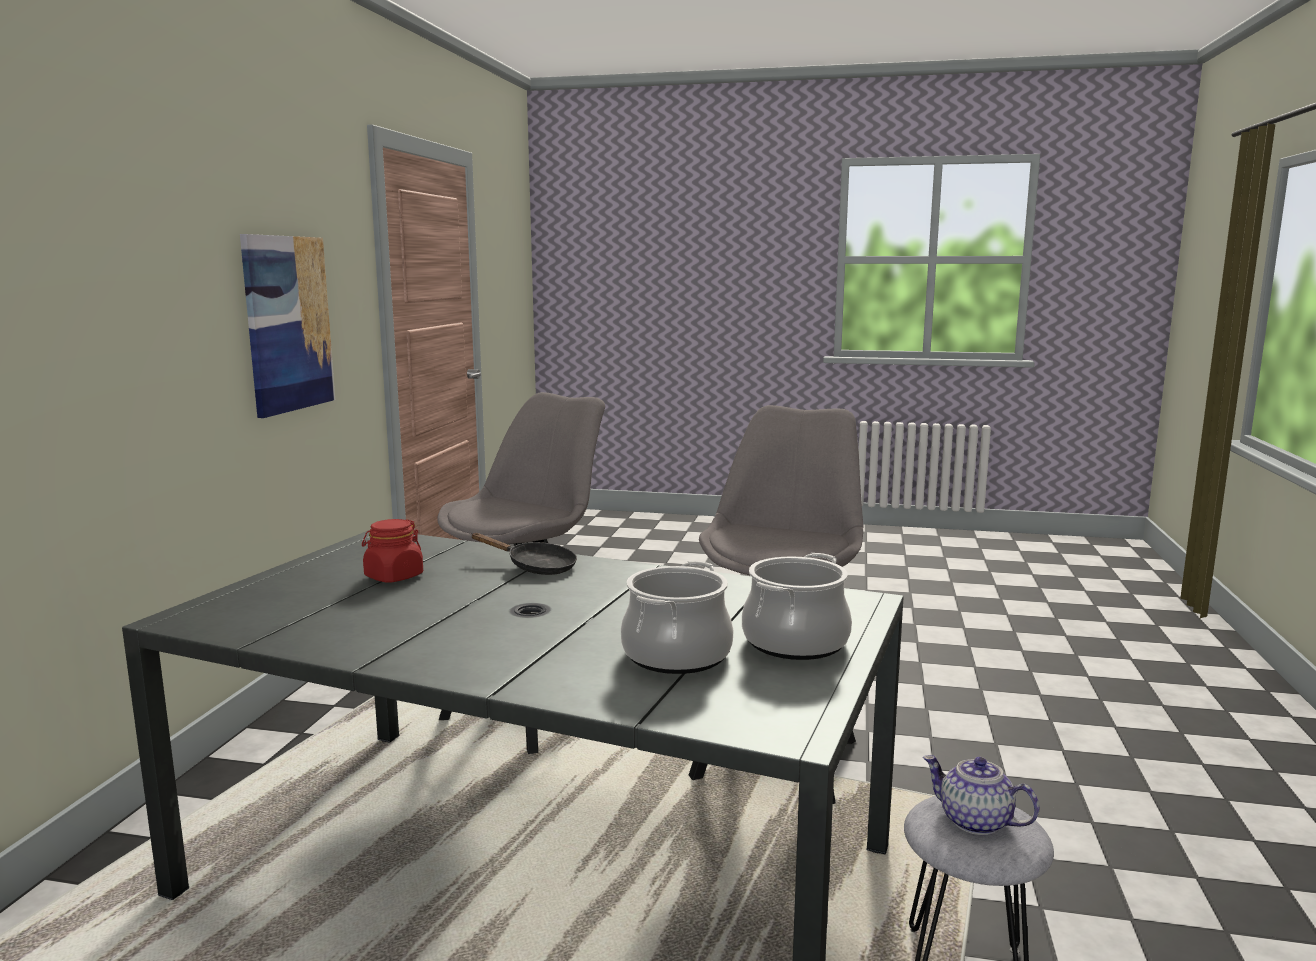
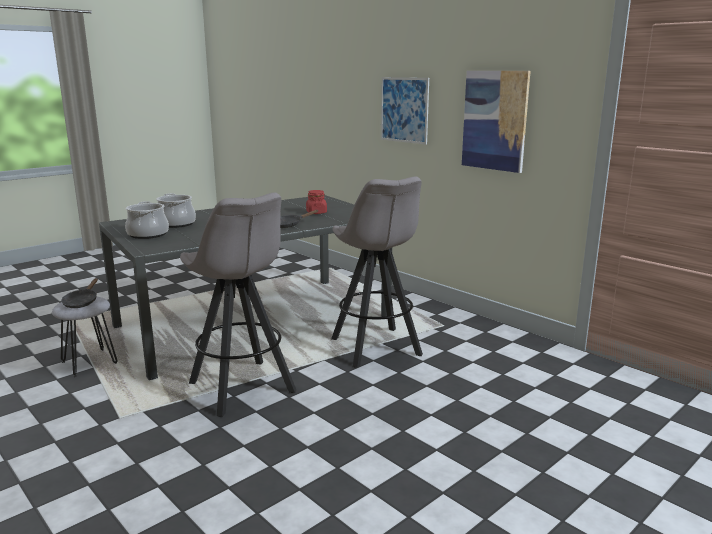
camera: 125 degrees right, 5 degrees up
(121, 329) = (404, 110): none -> picture
(974, 821) = (82, 302): teapot -> black frying pan

